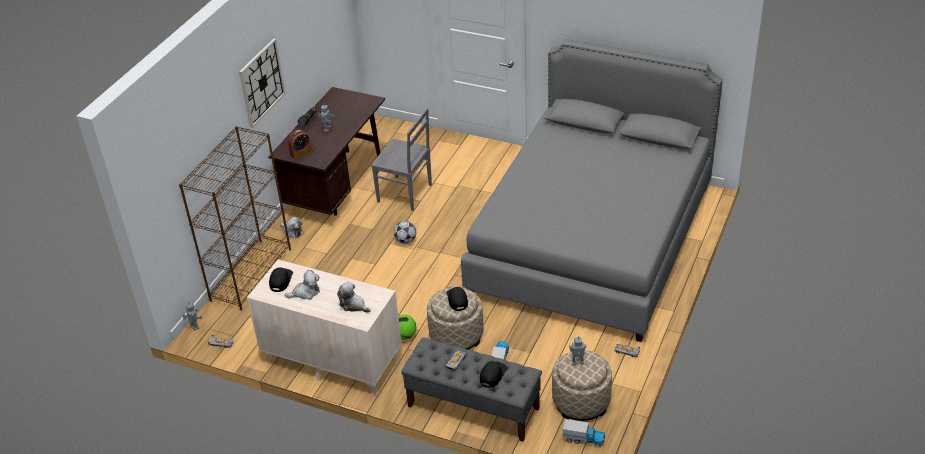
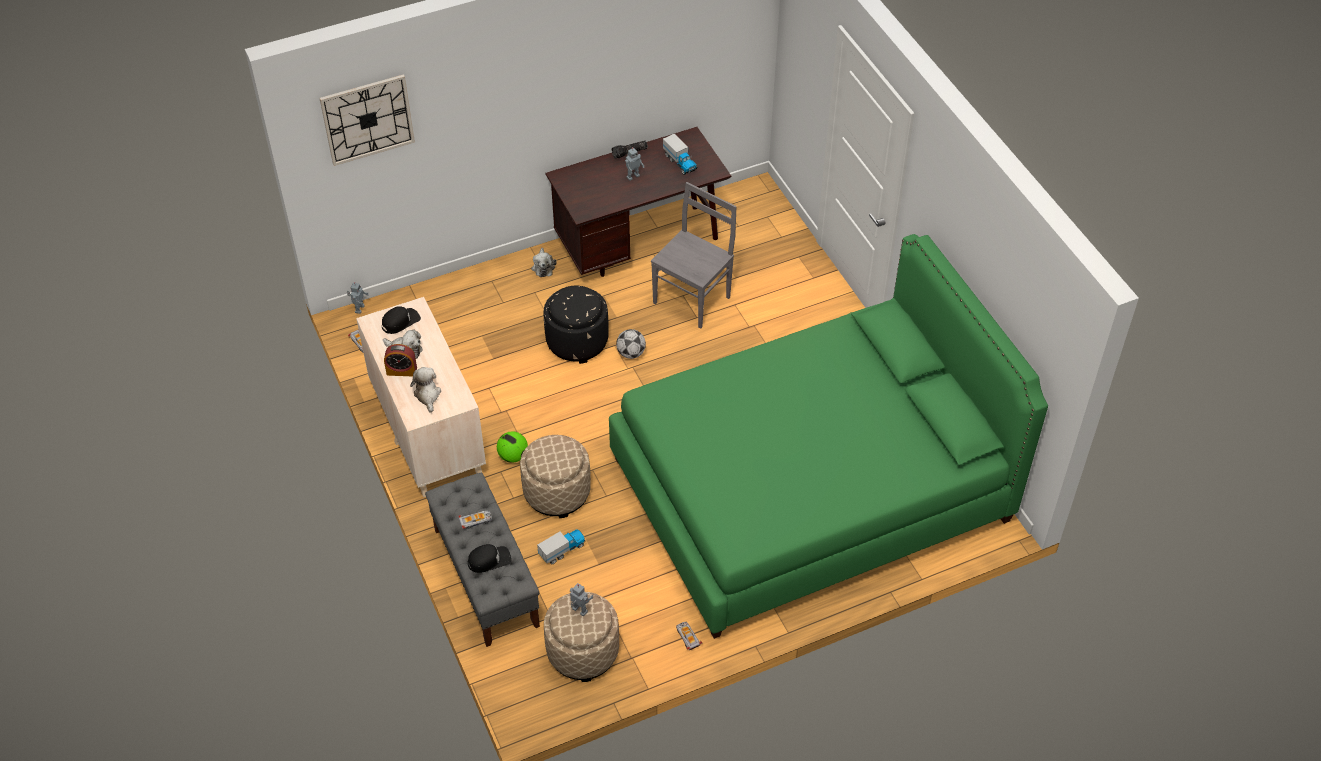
camera: 40 degrees right, 10 degrees up
(251, 274) = (460, 288): brown bookcase -> none
(261, 82) = (557, 90): wall clock -> wall clock (367, 119)
(301, 152) = (578, 188): alarm clock -> alarm clock (401, 371)
(364, 255) = (577, 341): none -> black ottoman
(406, 193) = (693, 299): grey chair -> grey chair turned 120 degrees counterclockwise
(457, 300) = (557, 457): black cap -> none
(583, 439) = (539, 690): toy truck -> toy truck (680, 162)
(592, 239) = (809, 489): grey bed -> green bed

